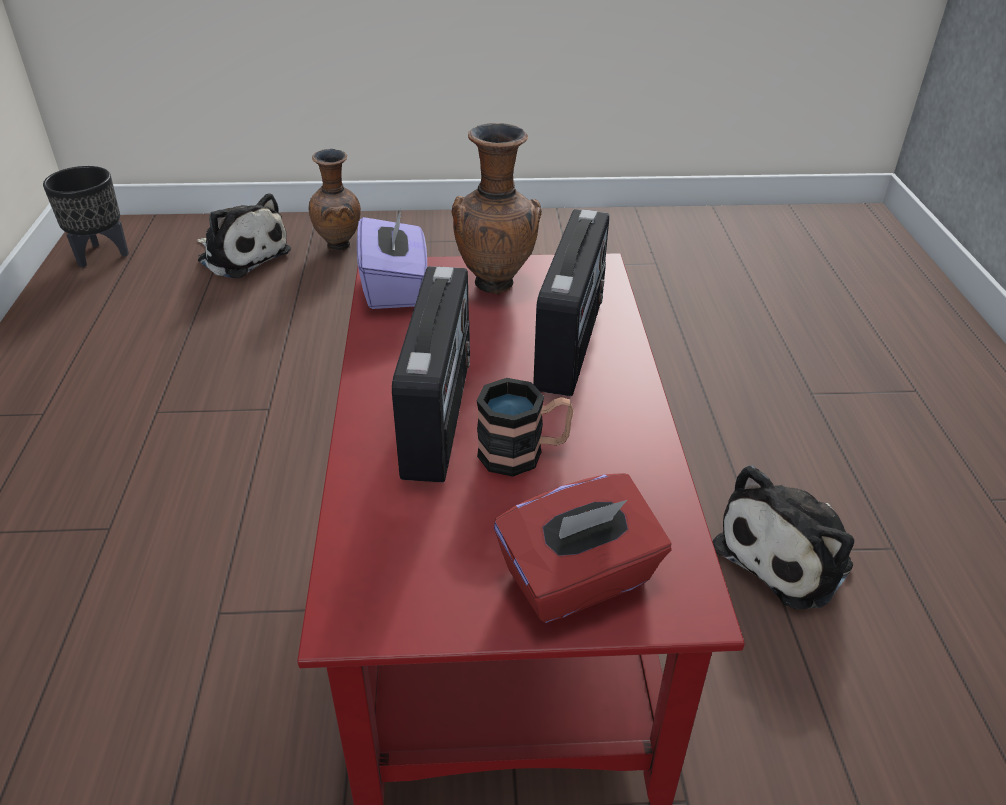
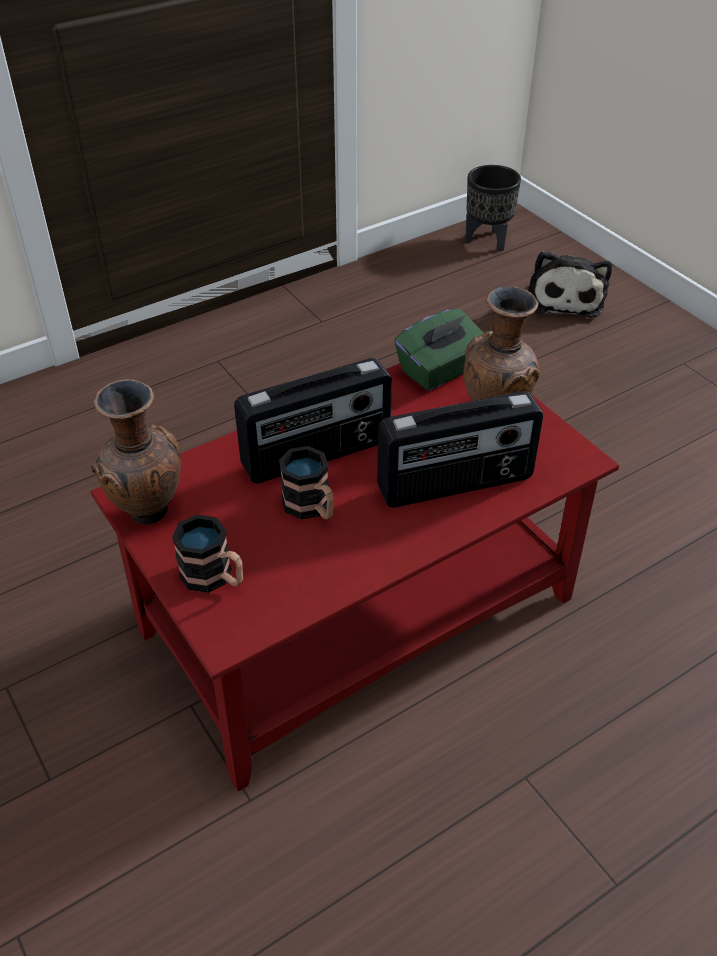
camera: 60 degrees right, 5 degrees up
(340, 247) = (637, 338): brown vase -> brown vase (149, 515)
(395, 287) = (441, 370): purple tissue box -> green tissue box
(579, 580) = (214, 577): red tissue box -> mug
(788, 554) = (537, 796): plush toy -> none

